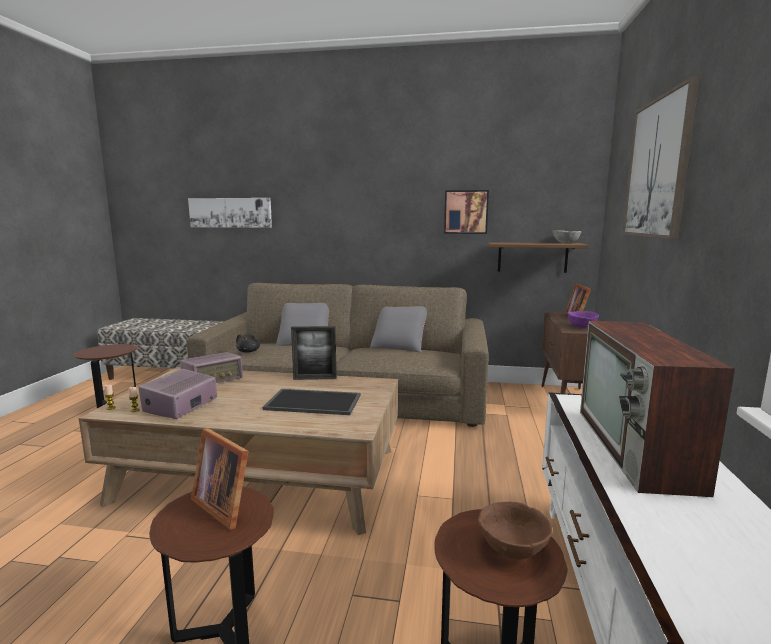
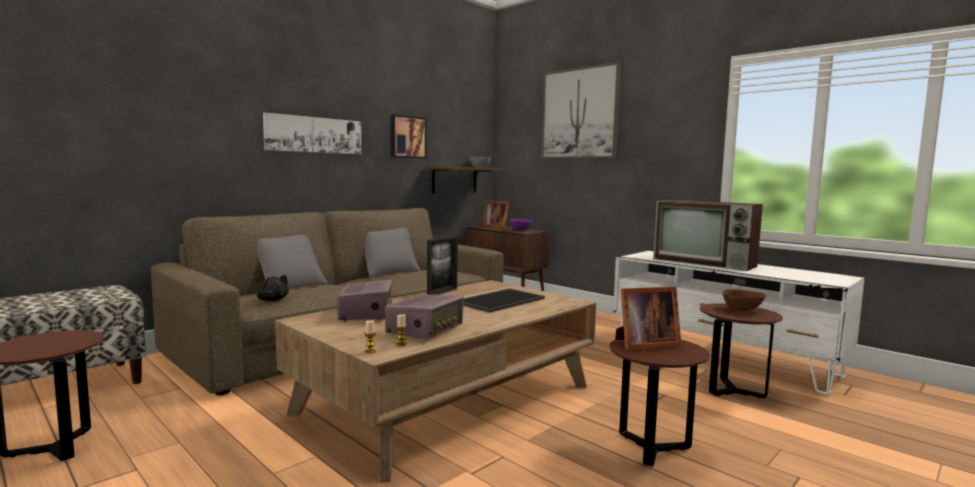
camera: 55 degrees left, 5 degrees down
(180, 406) = (425, 330): radio -> radio turned 120 degrees counterclockwise
(230, 212) = (121, 116): picture -> picture (314, 135)

